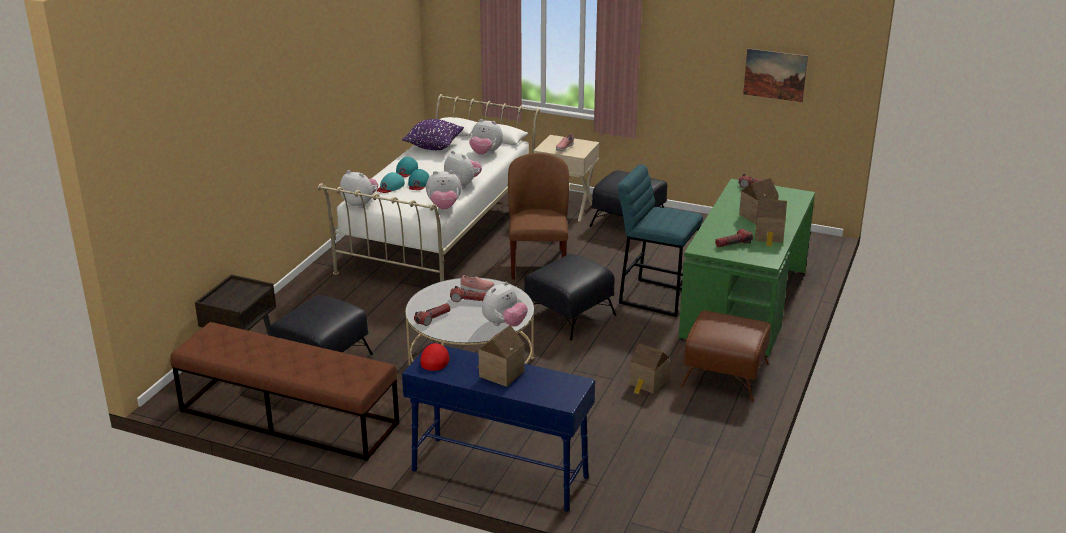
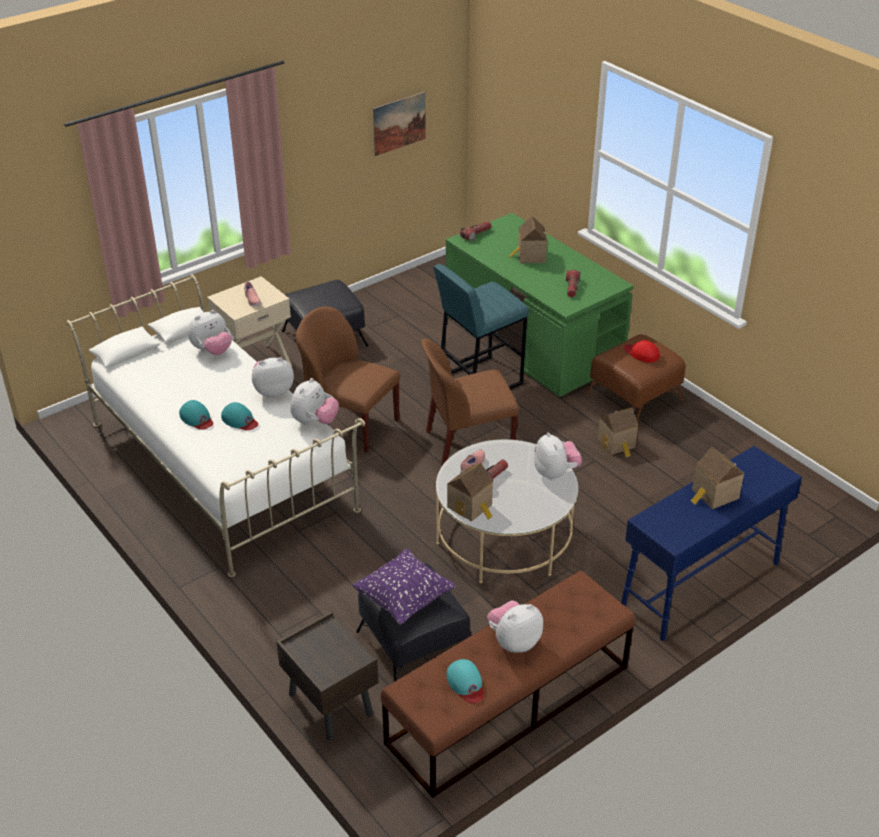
camera: 60 degrees left, 10 degrees up
(360, 203) = (239, 478): plush toy -> plush toy (514, 641)
(390, 186) = (225, 442): turquoise cap -> turquoise cap (466, 683)
(433, 318) = (509, 515): flashlight -> none
(434, 146) = (152, 378): purple pillow -> purple pillow (404, 600)
(435, 359) = (663, 526): red cap -> red cap (641, 353)
(569, 315) = (467, 443): black ottoman -> brown chair
(769, 236) = (574, 266): toy house -> toy house (471, 507)

